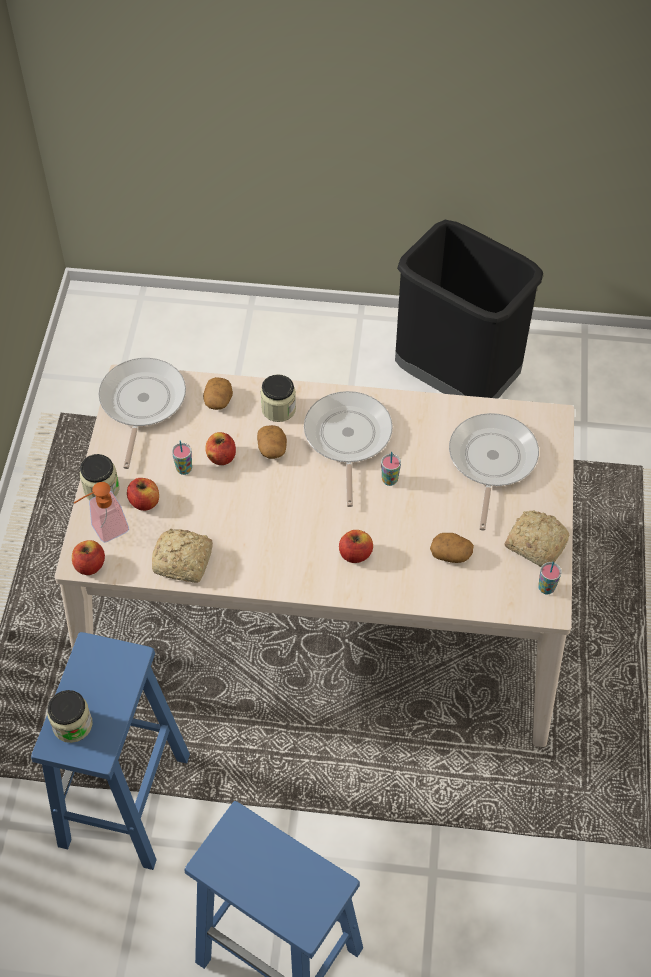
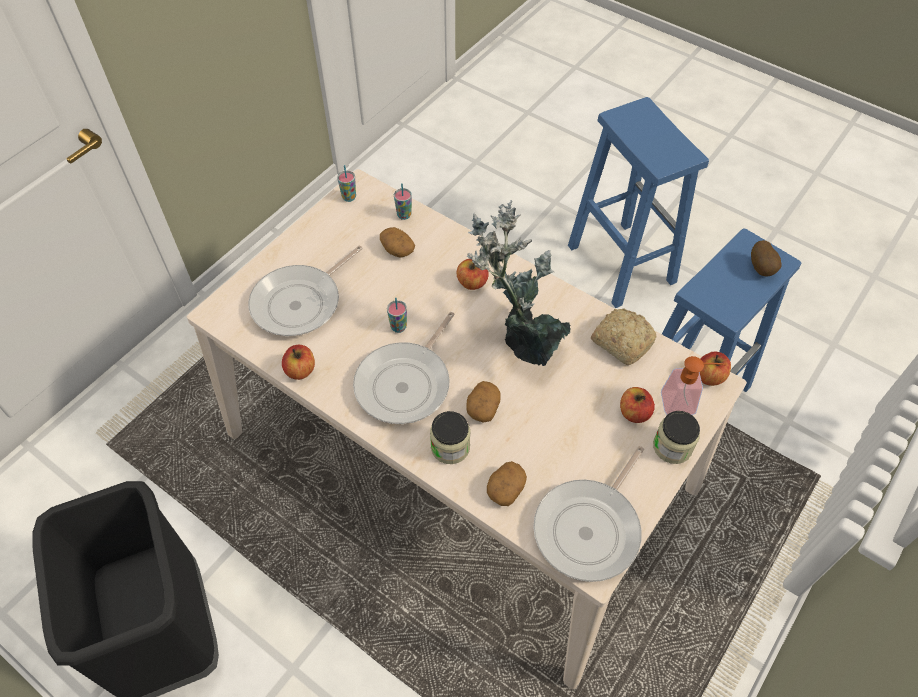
camera: 150 degrees left, 0 degrees up
(72, 724) = (762, 268): jar -> potato
(184, 469) = (580, 428): cup -> cup (404, 215)
(221, 457) = (537, 423): apple -> apple (300, 370)
(278, 521) = (519, 337): none -> potted plant
(535, 543) = (327, 228): bread -> none

